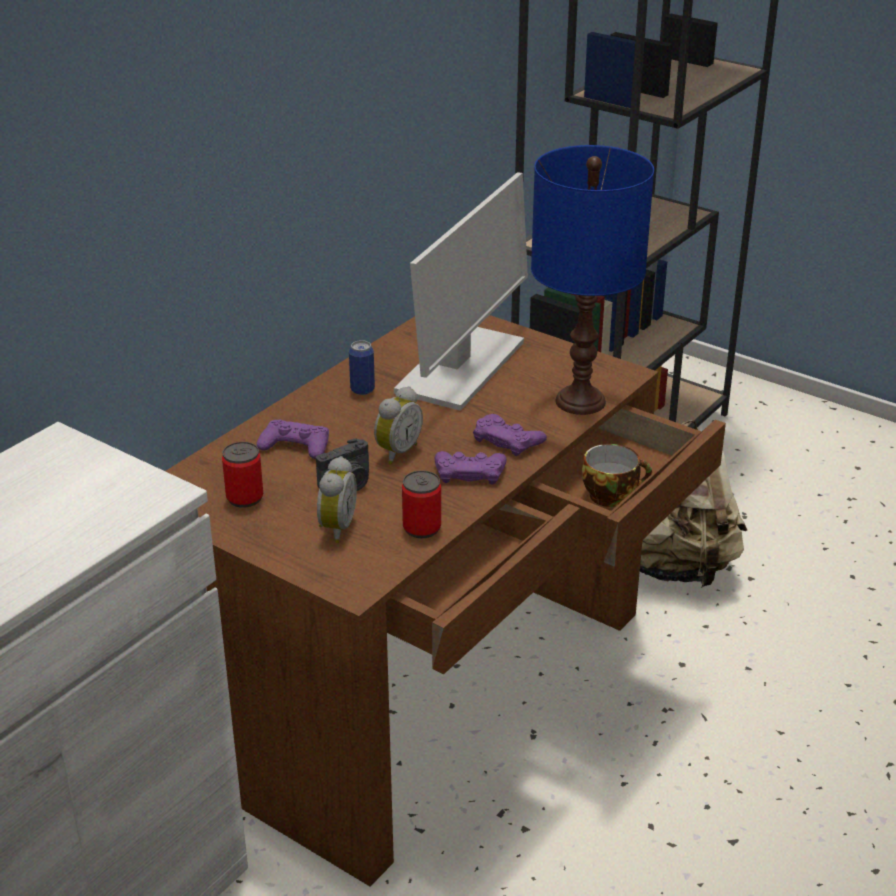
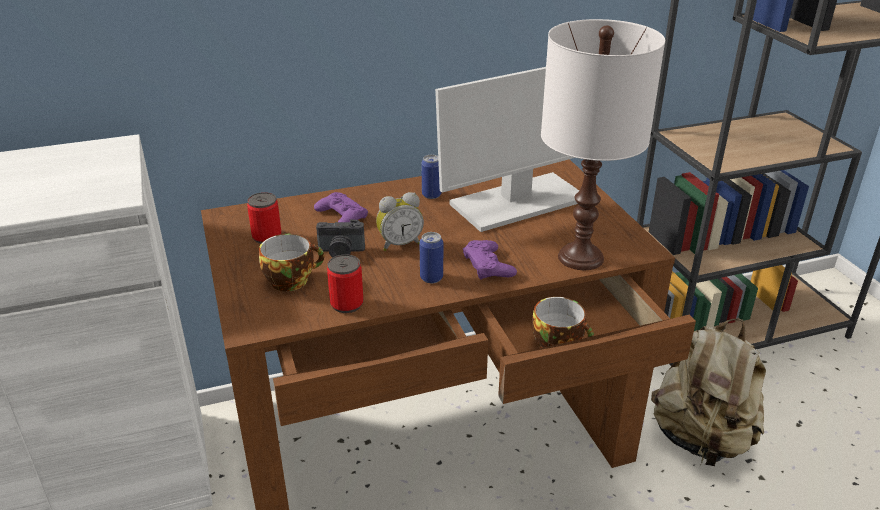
camera: 35 degrees right, 0 degrees up
(334, 528) = (292, 280): alarm clock -> cup
(469, 472) = (431, 278): purple game controller -> can
(579, 401) = (579, 257): blue table lamp -> white table lamp

